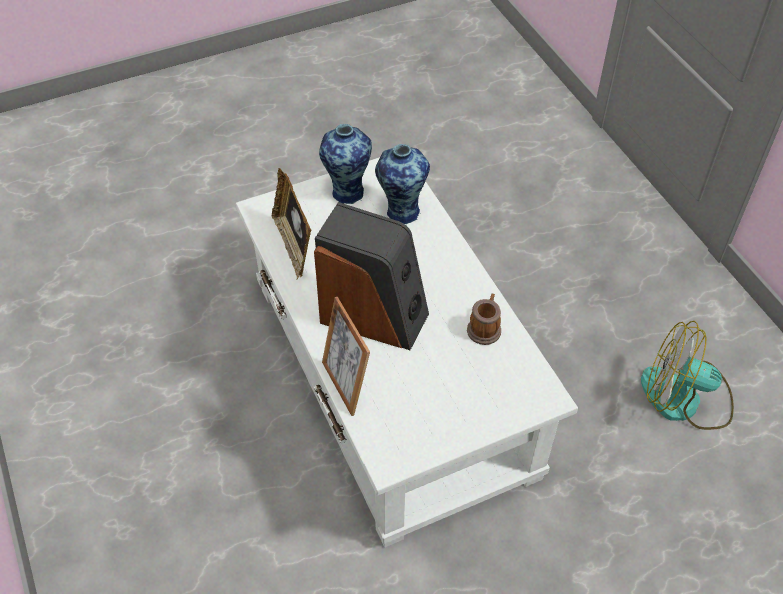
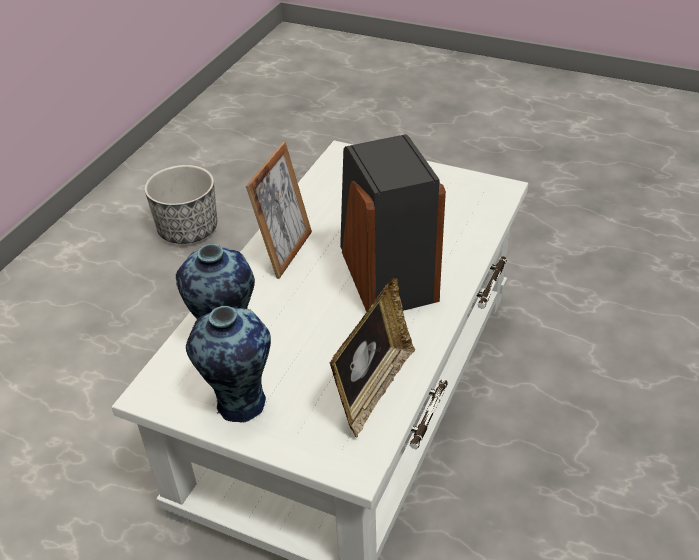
camera: 130 degrees left, 10 degrees down
(346, 384) = (474, 246): picture frame -> picture frame (285, 252)
(485, 328) = (315, 210): mug -> none
(684, 399) = (188, 229): fan -> planter

